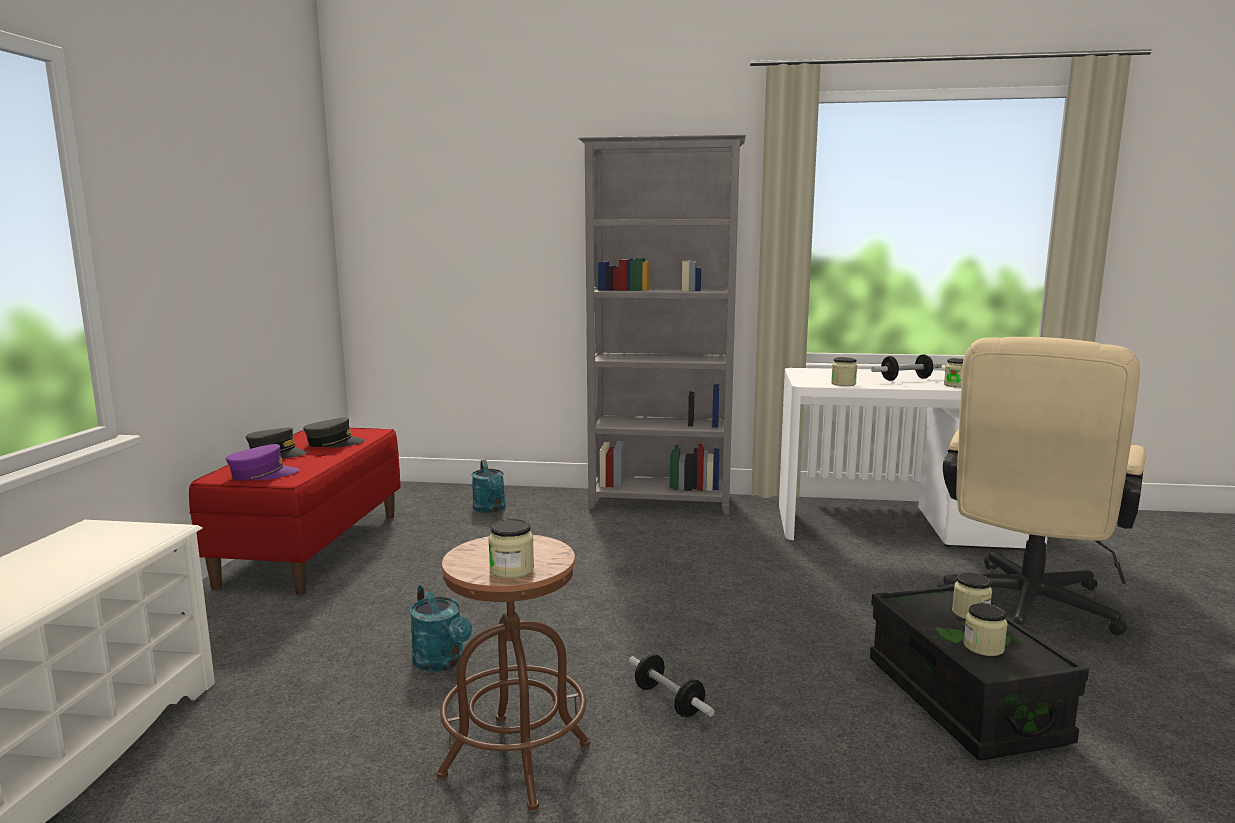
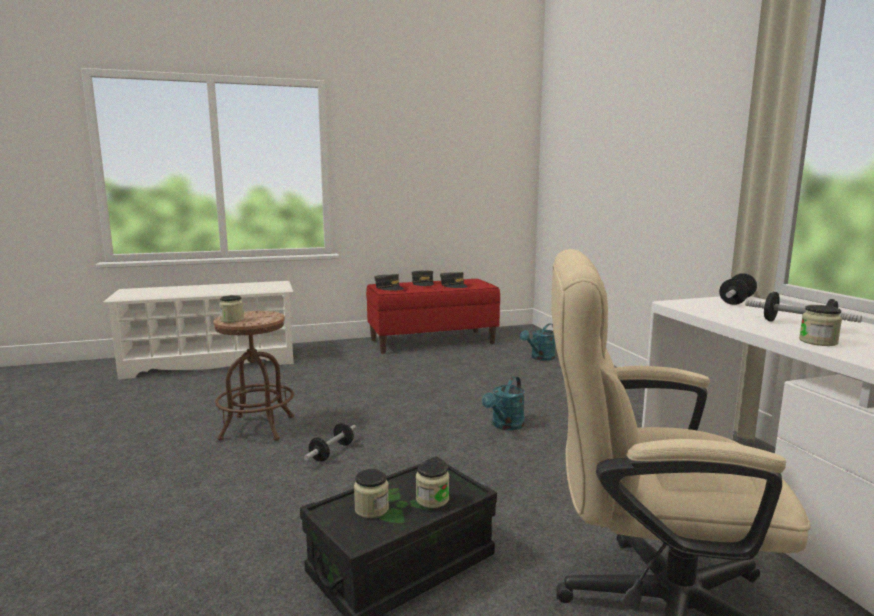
camera: 65 degrees right, 0 degrees up
(263, 474) = (389, 288): purple cap -> grey cap
(442, 663) = (337, 393): turquoise watering can -> turquoise watering can (505, 426)
(661, 503) = (641, 397): grey bookcase -> none
(811, 372) = (737, 301): none -> dumbbell
(843, 384) = (702, 310): jar -> none

